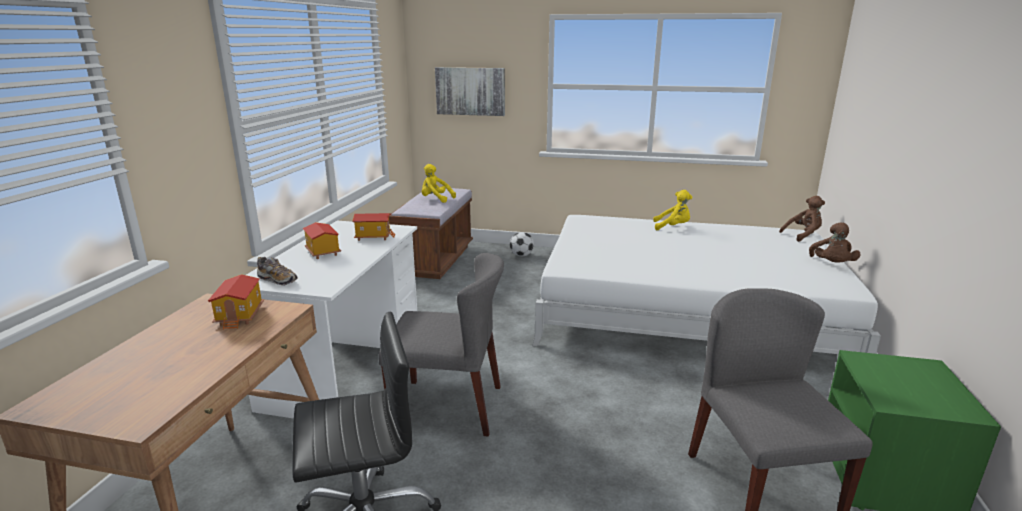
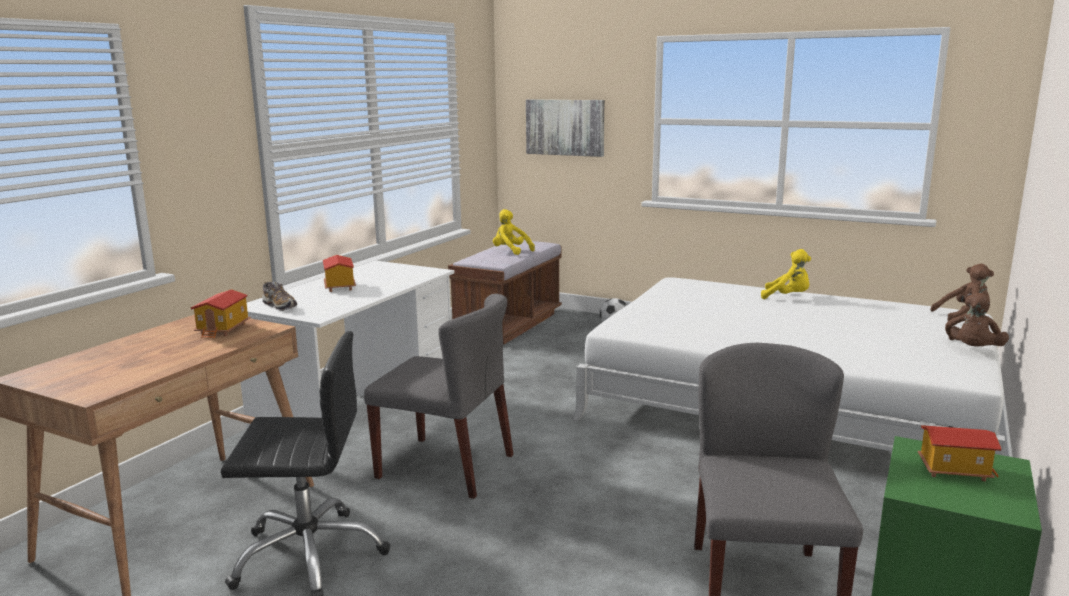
camera: 15 degrees right, 5 degrees down
(374, 237) = (401, 277): toy house -> toy house (954, 470)

